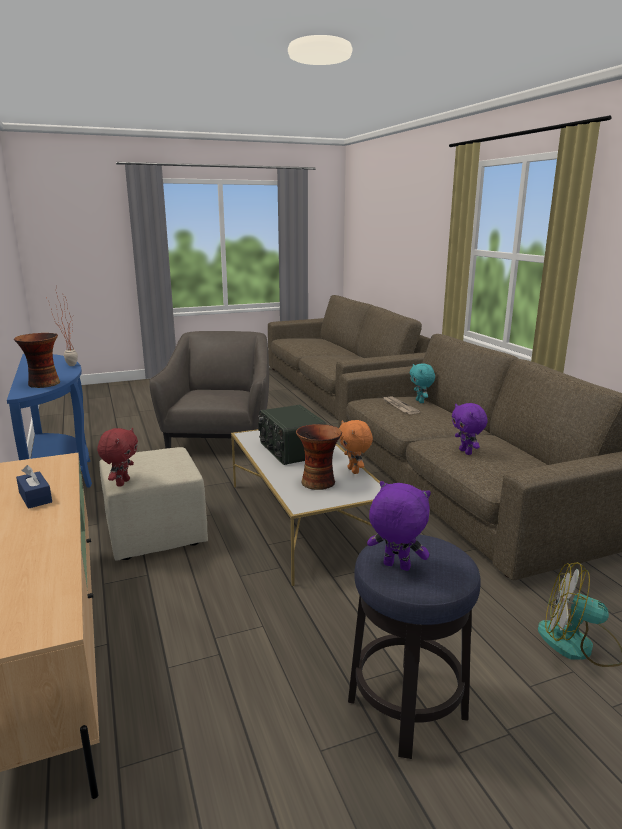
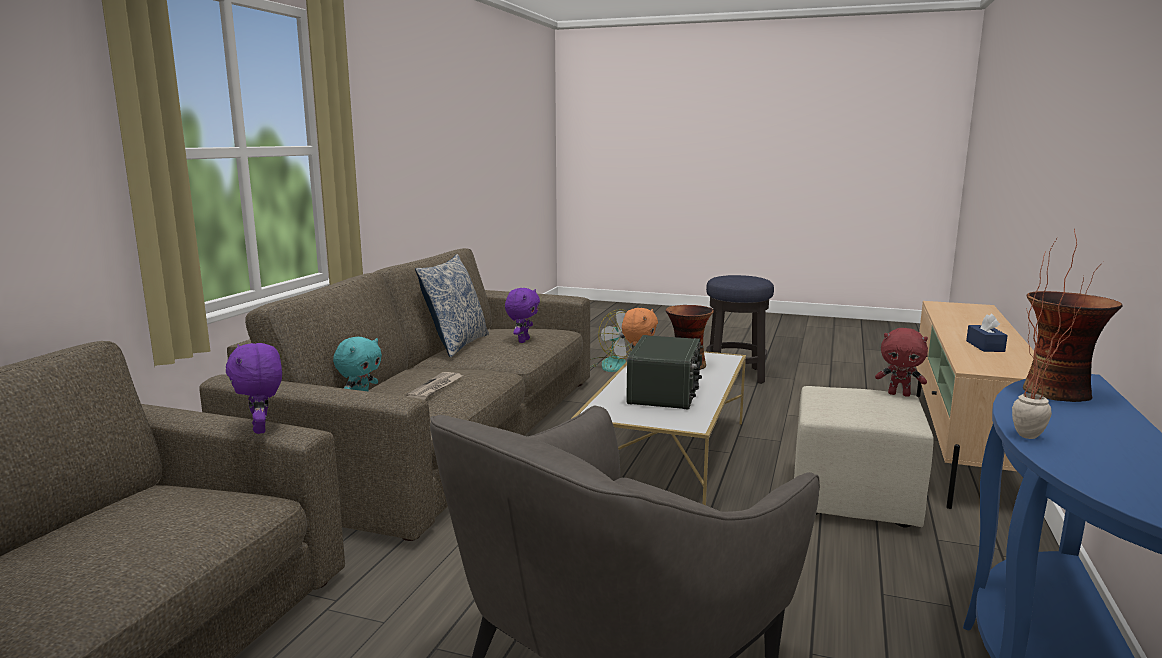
camera: 140 degrees left, 5 degrees down
(122, 483) = (899, 394): red plush toy -> red plush toy turned 120 degrees counterclockwise
(395, 567) = (755, 279): purple plush toy -> purple plush toy (262, 429)
(510, 445) = (455, 345): none -> pillow

